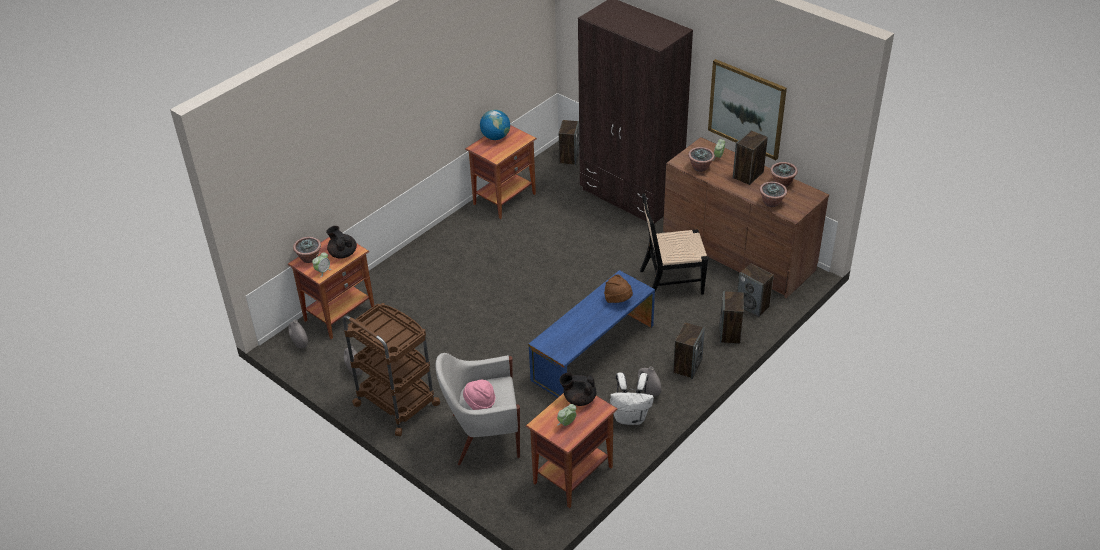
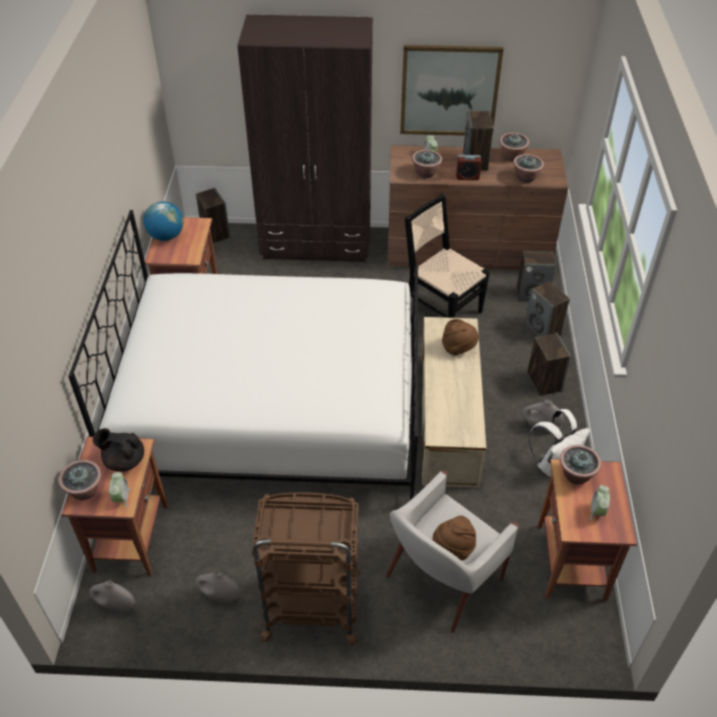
camera: 40 degrees left, 5 degrees up
(480, 404) = (453, 548): pink hat -> brown hat
(486, 289) = (273, 412): none -> white bed
(579, 399) = (575, 475): black teapot -> potted plant
(592, 351) = (446, 417): blue bench -> beige bench
(671, 282) = (441, 309): chair -> chair turned 90 degrees clockwise
(728, 183) = (467, 177): none -> alarm clock

